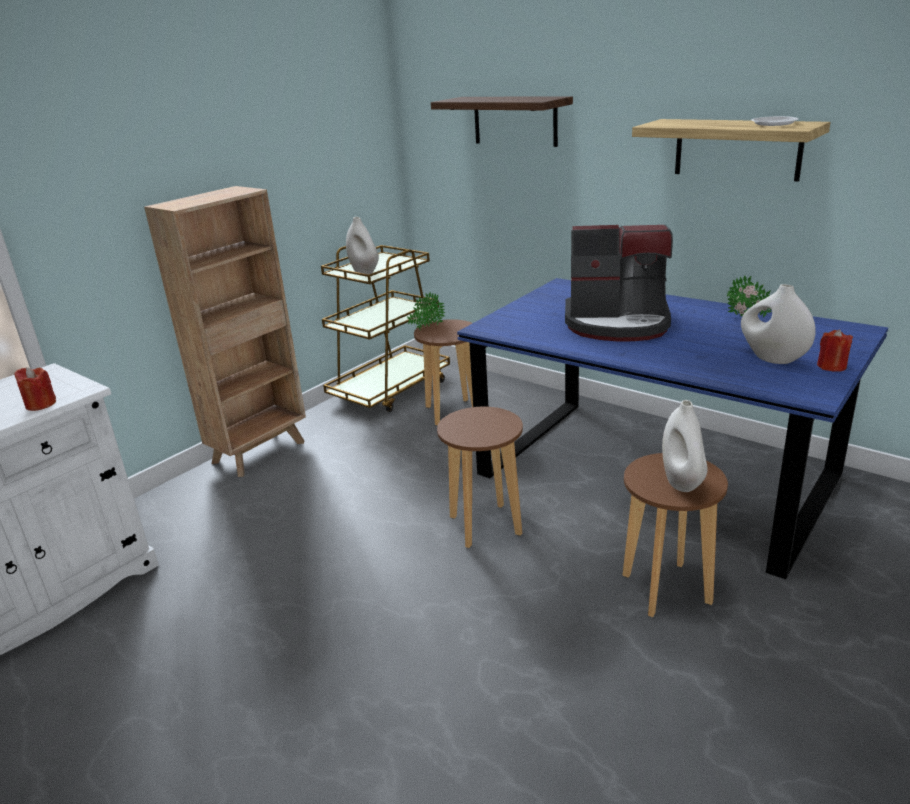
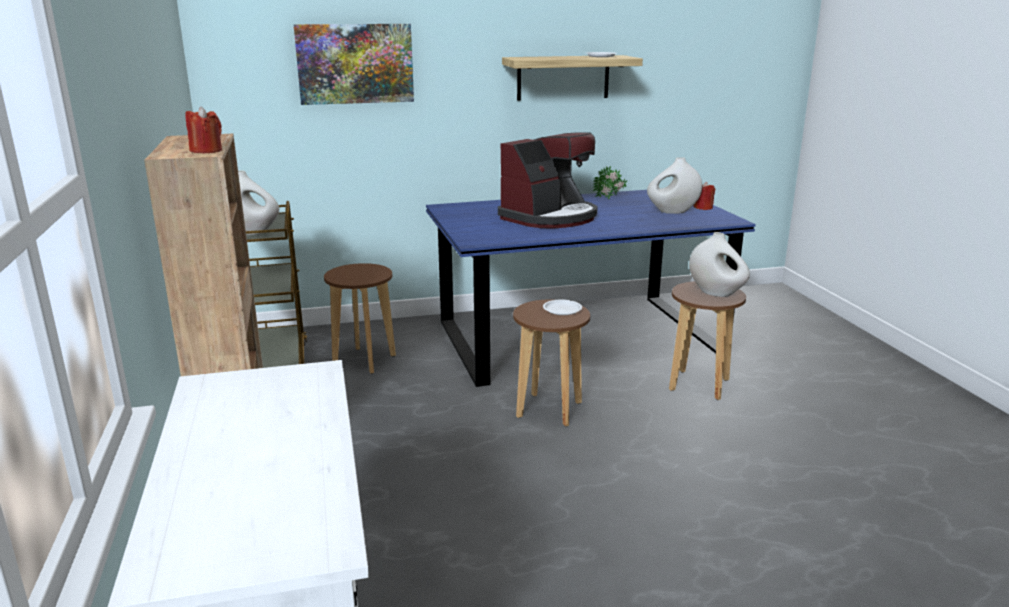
camera: 55 degrees left, 5 degrees down
(41, 404) = (315, 396): red candle -> red candle (206, 151)
(426, 328) = (336, 277): potted plant -> none
(493, 427) = (562, 310): none -> white plate
(515, 121) = (355, 63): shelf -> picture

